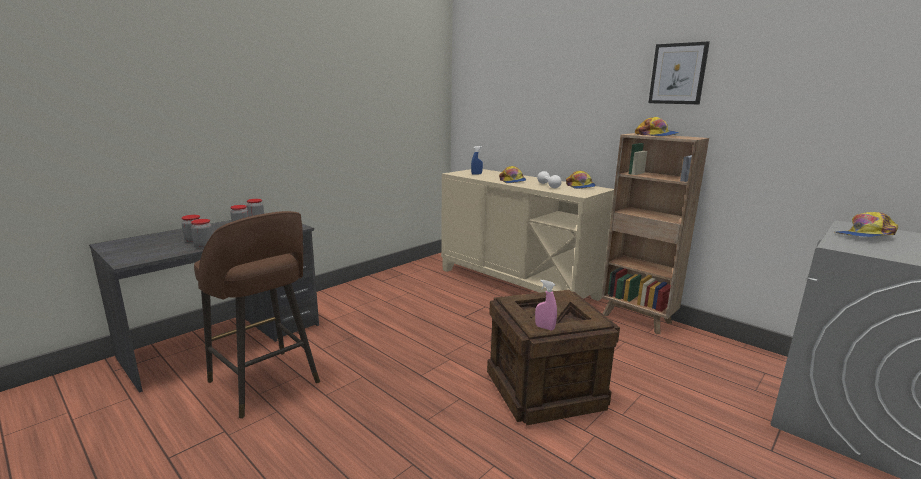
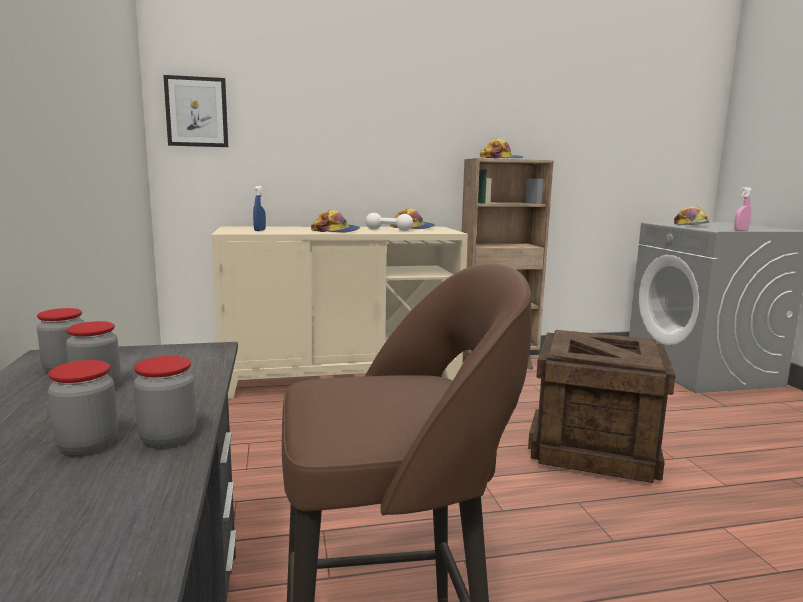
camera: 55 degrees left, 5 degrees down
(544, 327) = (650, 359): pink spray bottle -> pink spray bottle (741, 230)
(678, 74) = (497, 96): picture -> picture (196, 112)

